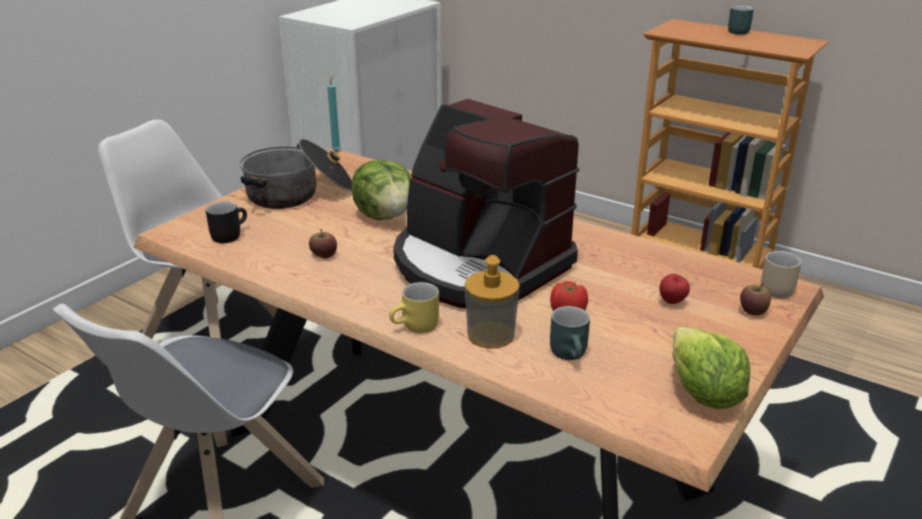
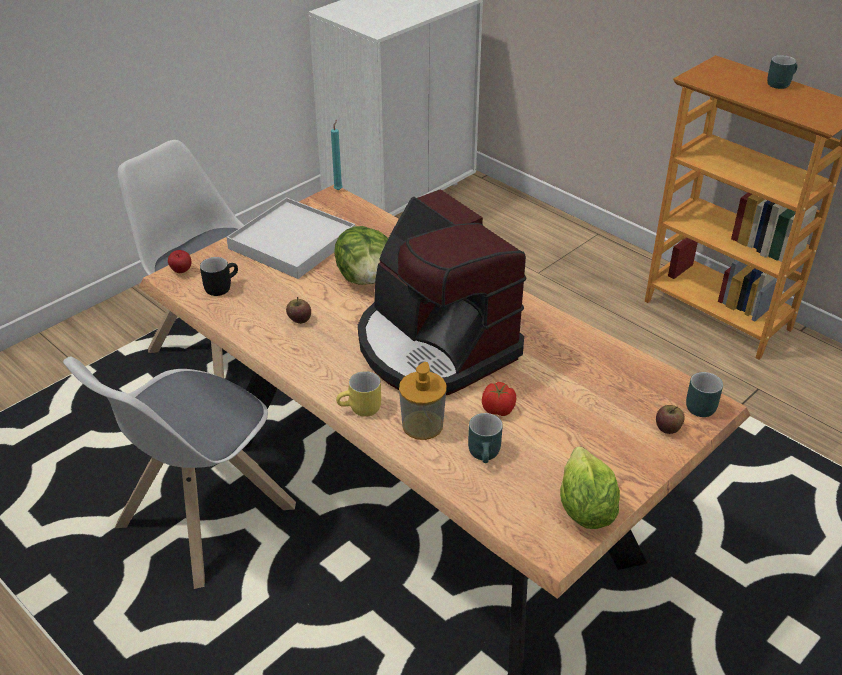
camera: 10 degrees right, 10 degrees up
(299, 193) = (292, 242): cooking pot -> white tray
(672, 303) = (597, 410): apple -> apple (181, 272)
(774, 288) = (699, 404): beige mug -> turquoise mug

